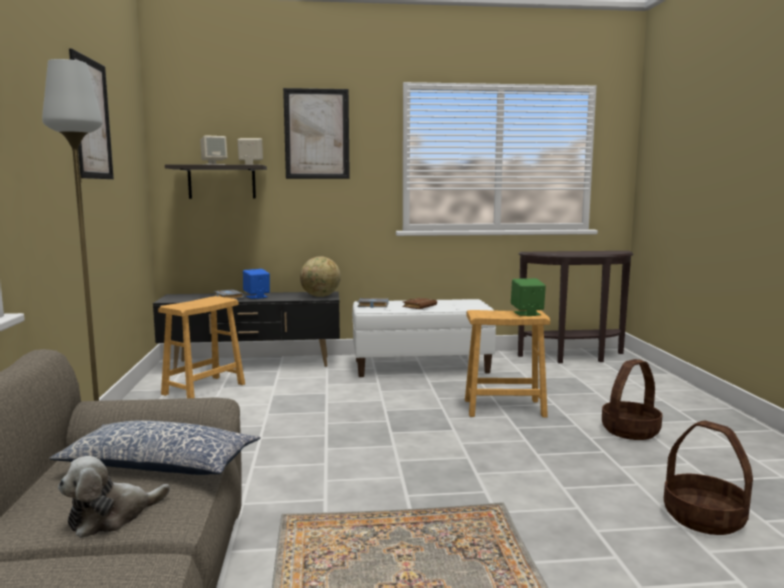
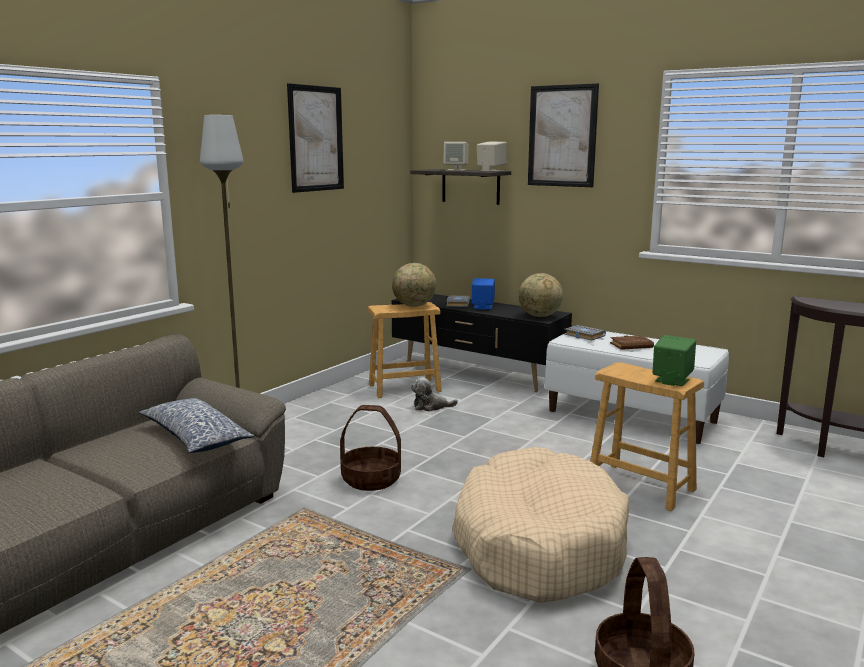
camera: 40 degrees right, 5 degrees up
(112, 517) = (123, 460): plush toy -> plush toy (431, 406)
(209, 300) = (414, 306): none -> globe
(513, 467) = (538, 544): none -> beige dog bed
(630, 431) = (746, 560): basket -> basket (371, 479)

